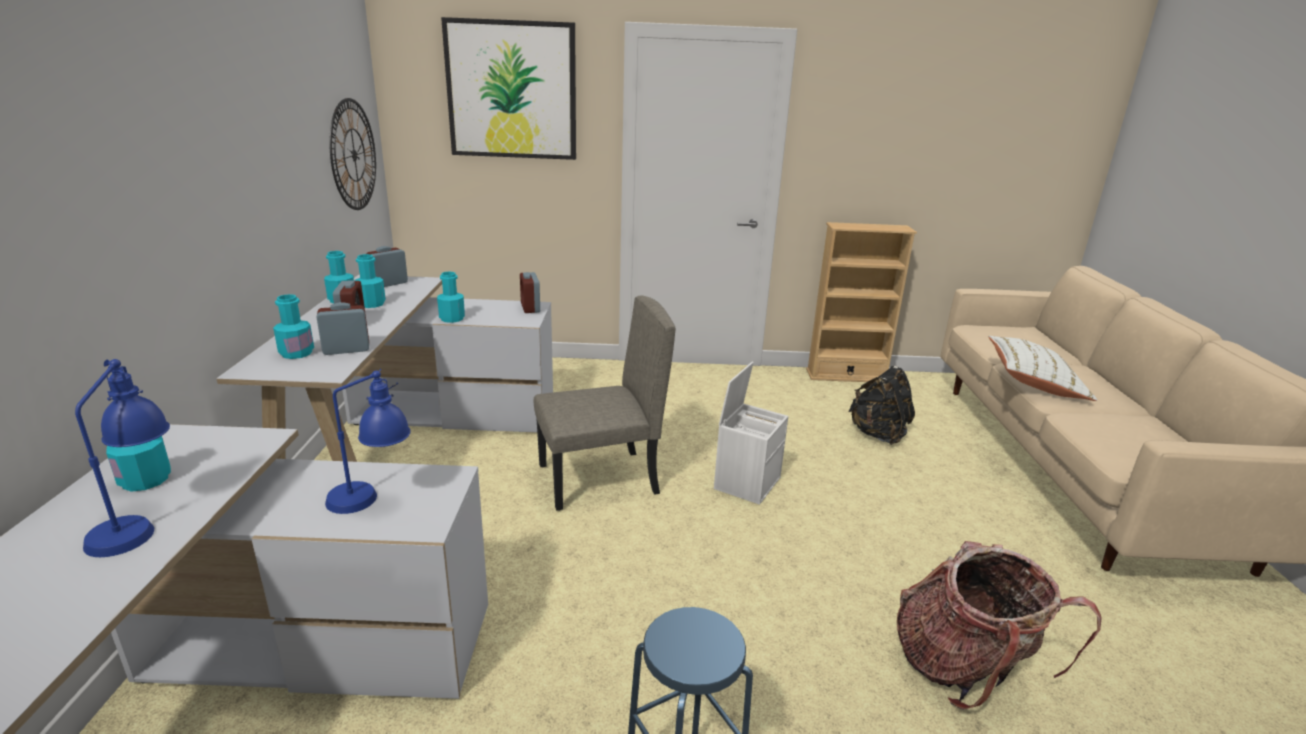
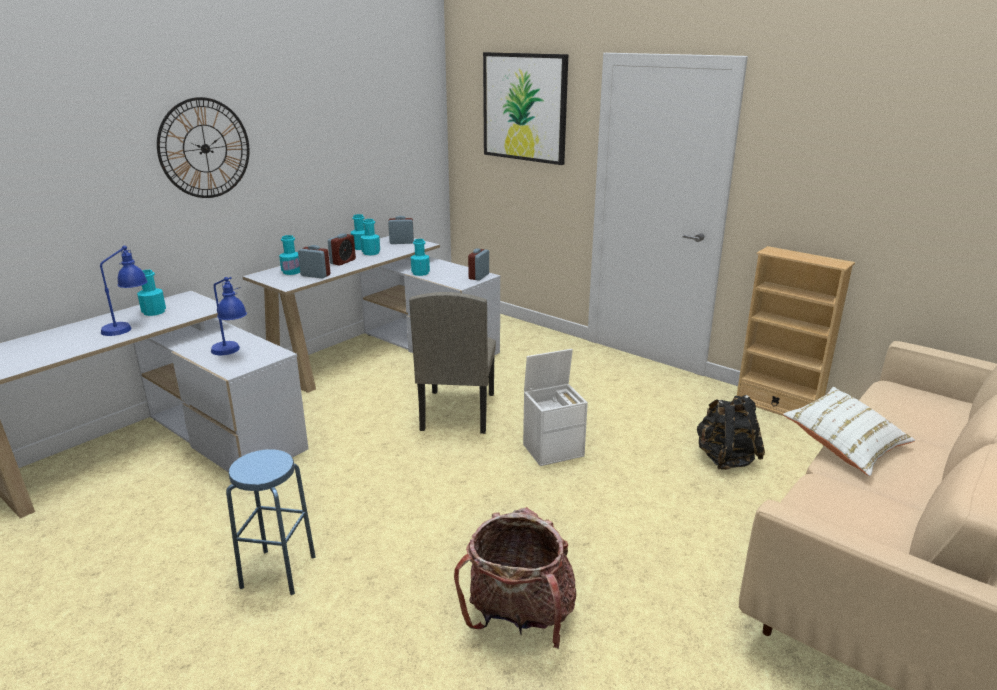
camera: 40 degrees right, 0 degrees up
(353, 155) = (408, 151): wall clock -> wall clock (205, 148)
(598, 480) = (457, 411): beige chair -> beige chair turned 75 degrees clockwise

